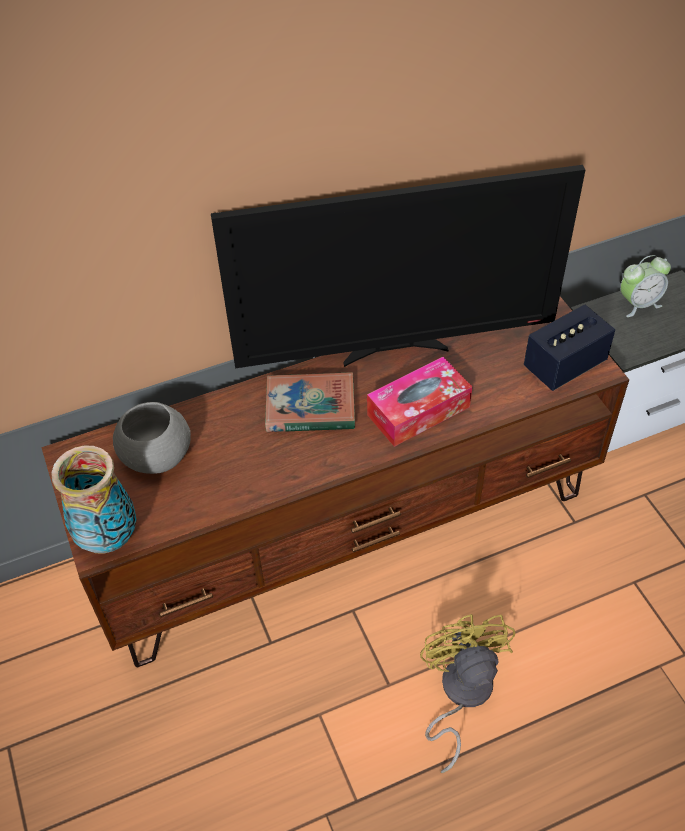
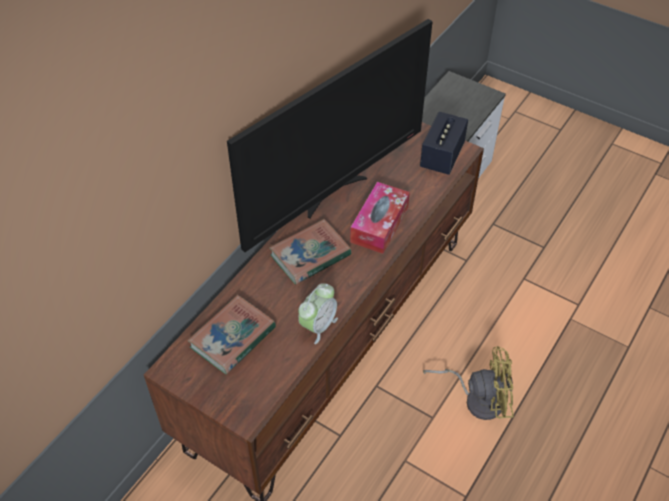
camera: 35 degrees left, 0 degrees up
(108, 538) = (248, 407): vase -> none
(155, 455) = (232, 337): grey bowl -> book
(460, 694) = (477, 398): yellow fan -> yellow fan turned 135 degrees clockwise
(638, 304) = (440, 102): alarm clock -> alarm clock (318, 326)

